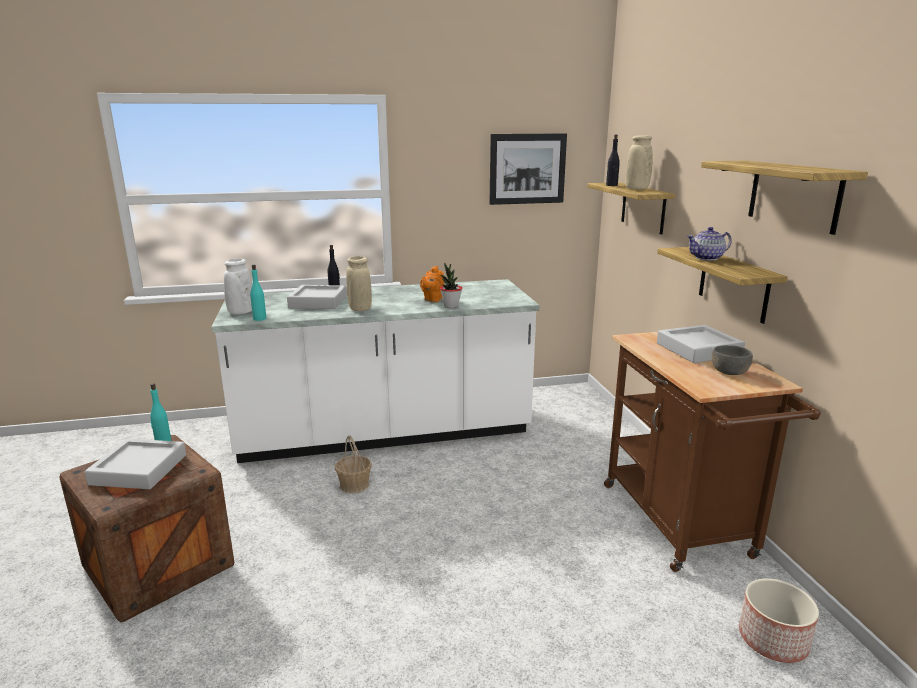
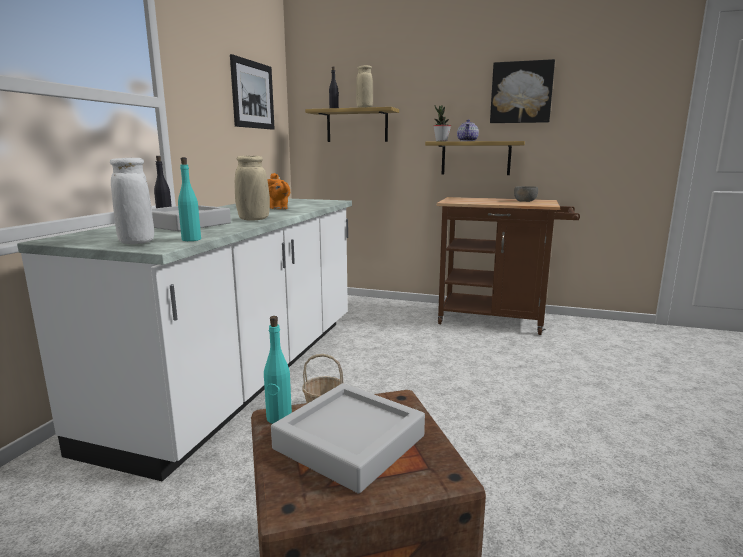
camera: 60 degrees left, 5 degrees down
(451, 306) = (308, 208): potted plant -> potted plant (441, 141)
(698, 349) = (484, 199): grey tray -> none
(773, 640) = (606, 333): planter -> none
(793, 195) = (521, 92): shelf -> picture

